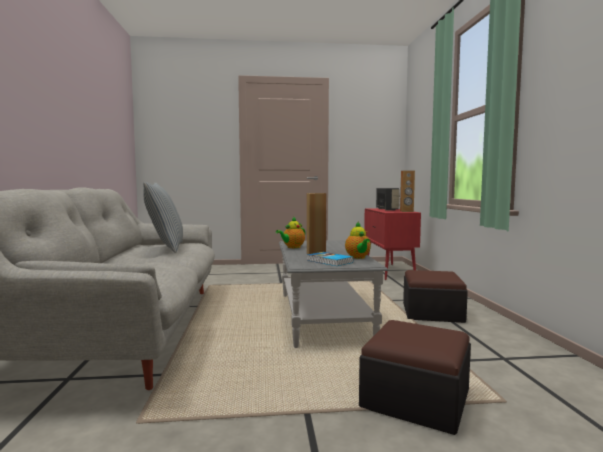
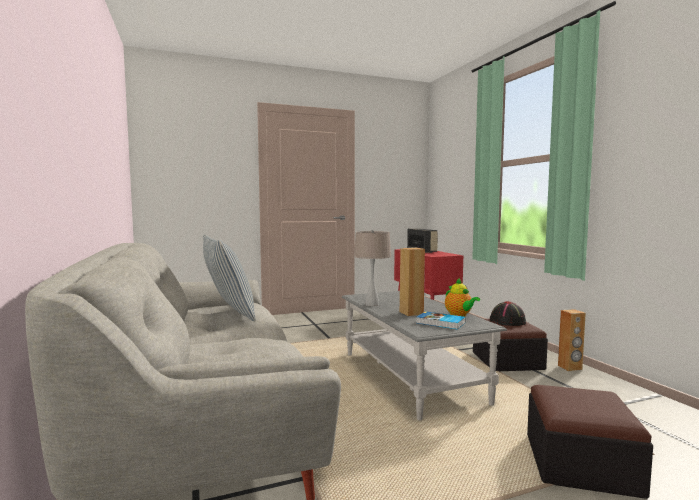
camera: 15 degrees left, 0 degrees up
(292, 247) = (372, 304): teapot -> beige table lamp
(406, 211) = (447, 254): brown speaker -> brown speaker (570, 367)
(434, 273) = (508, 321): none -> black hat

